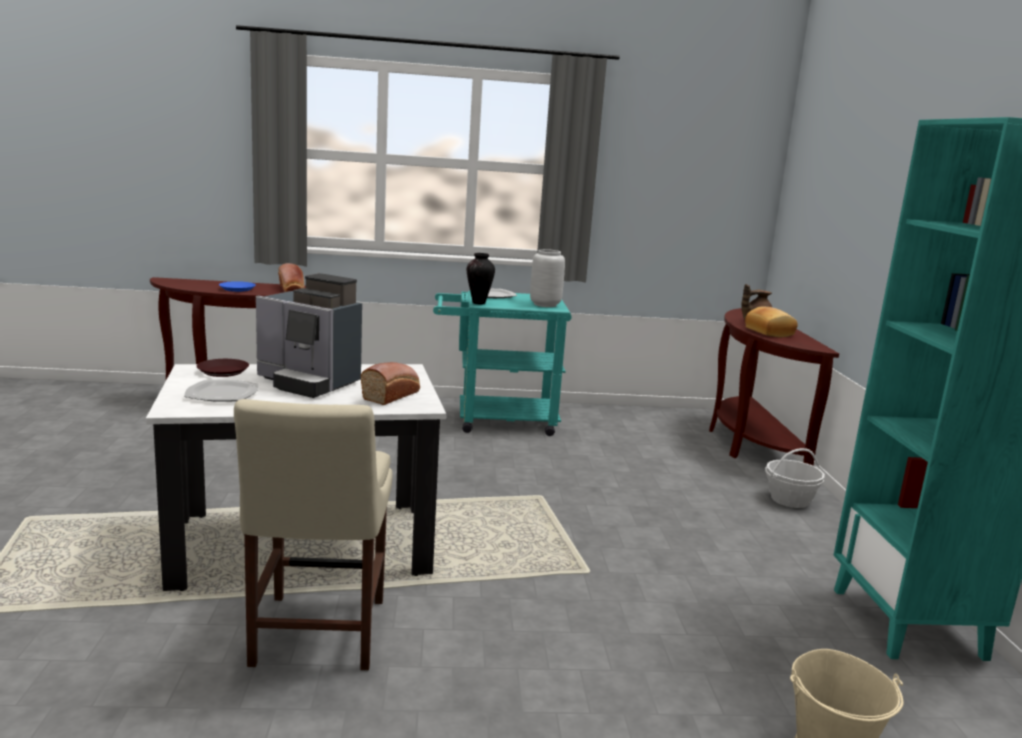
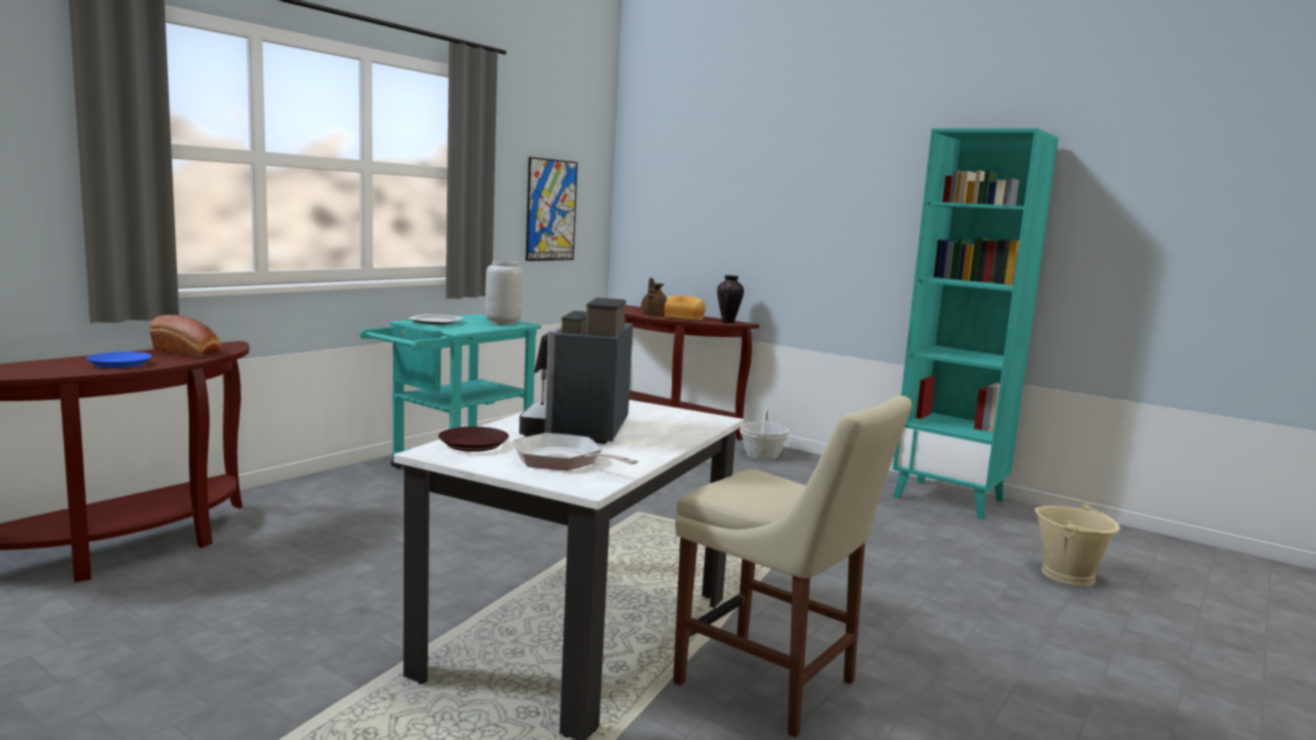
camera: 50 degrees left, 5 degrees down
(221, 394) = (562, 461): plate -> frying pan
(308, 383) = (579, 429): coffee machine -> coffee machine turned 120 degrees clockwise
(392, 395) = (669, 418): bread -> none
(478, 303) = (456, 330): vase -> vase (728, 322)
(683, 207) = (551, 210): none -> picture

